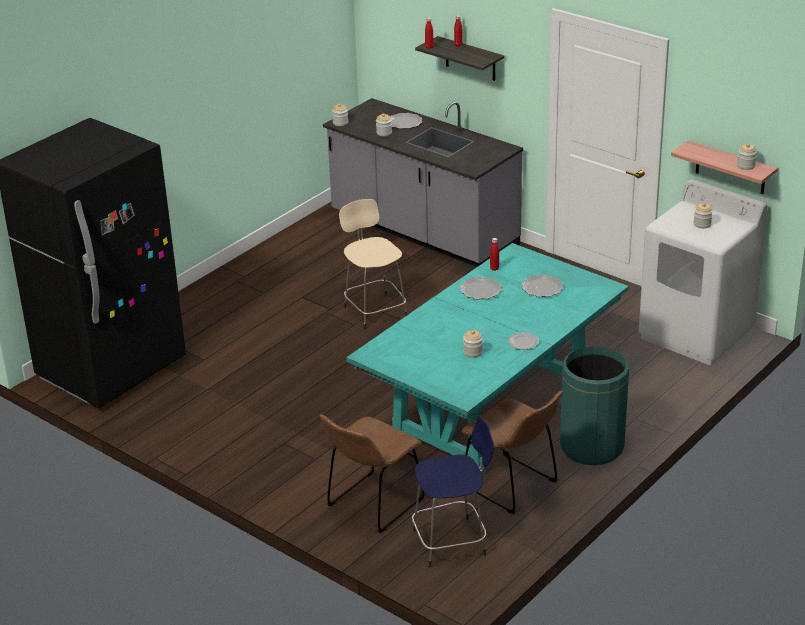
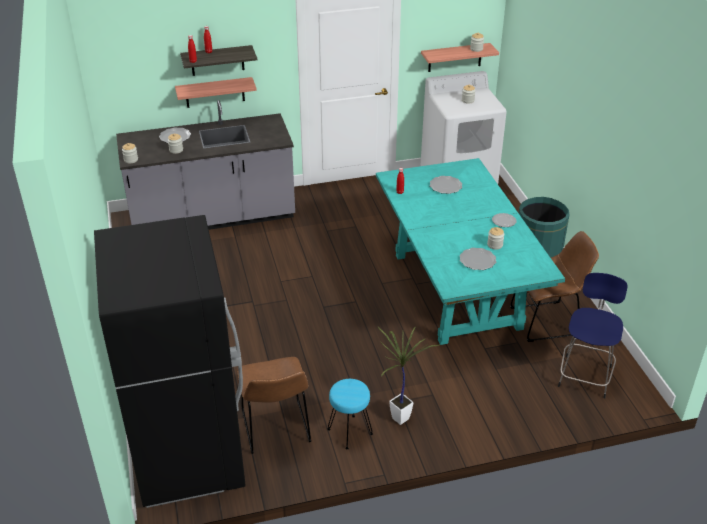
camera: 55 degrees left, 5 degrees up
(217, 434) = (349, 432): none -> turquoise stool
(266, 452) = (399, 416): none -> potted plant
(372, 505) = (513, 392): brown chair -> brown chair (276, 429)
(374, 310) = (281, 283): beige stool -> none
(465, 94) = (215, 92): none -> shelf
(480, 290) = (420, 209): plate -> plate (477, 260)

